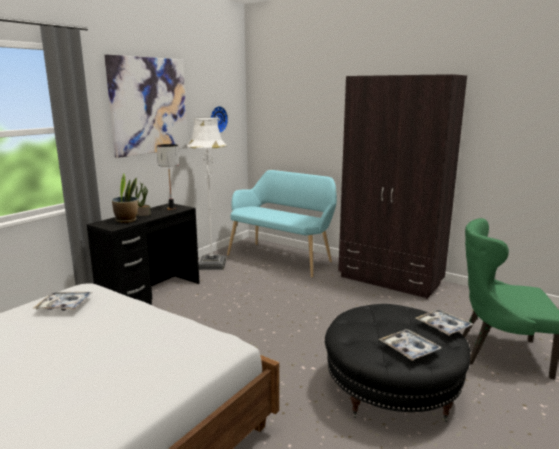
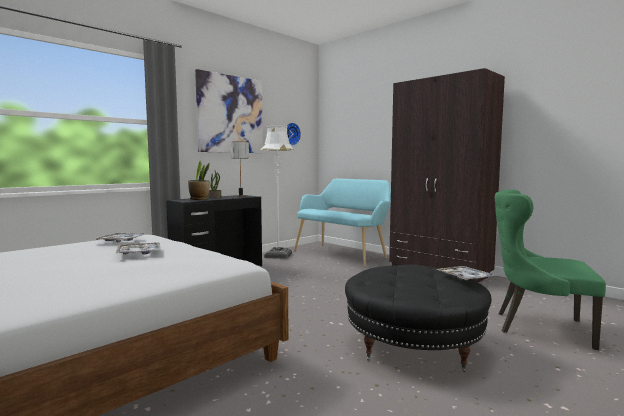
camera: 10 degrees right, 10 degrees down
(409, 349) = (422, 289): tray -> tray (139, 253)

